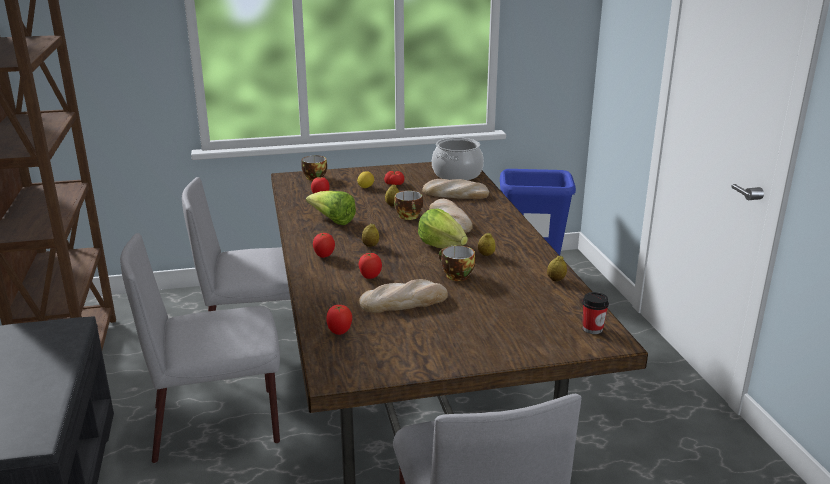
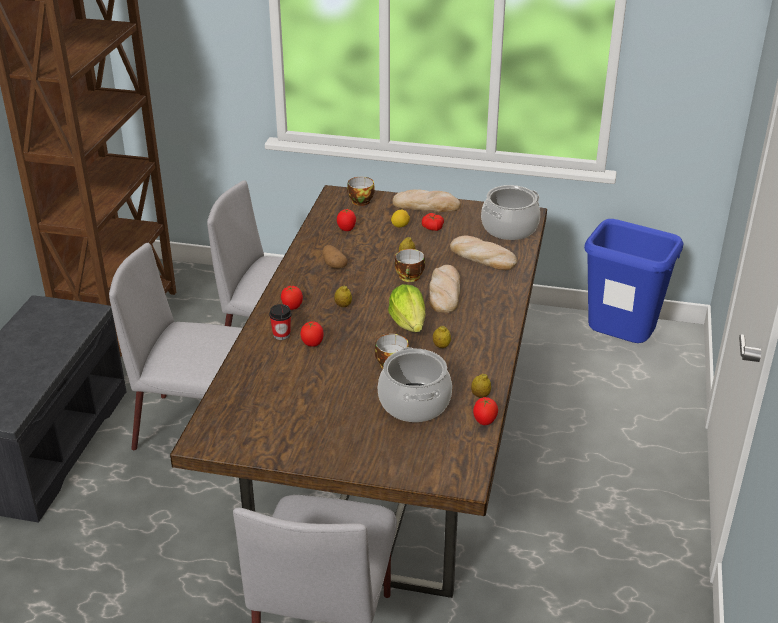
camera: 25 degrees right, 10 degrees up
(333, 221) = (333, 264): lettuce -> potato
(339, 332) = (239, 398): tomato -> tomato (484, 422)
(403, 301) = (319, 380): bread -> bread (426, 205)
(506, 297) = (414, 403): none -> cooking pot
(592, 329) = (459, 462): cup -> cup (281, 335)

